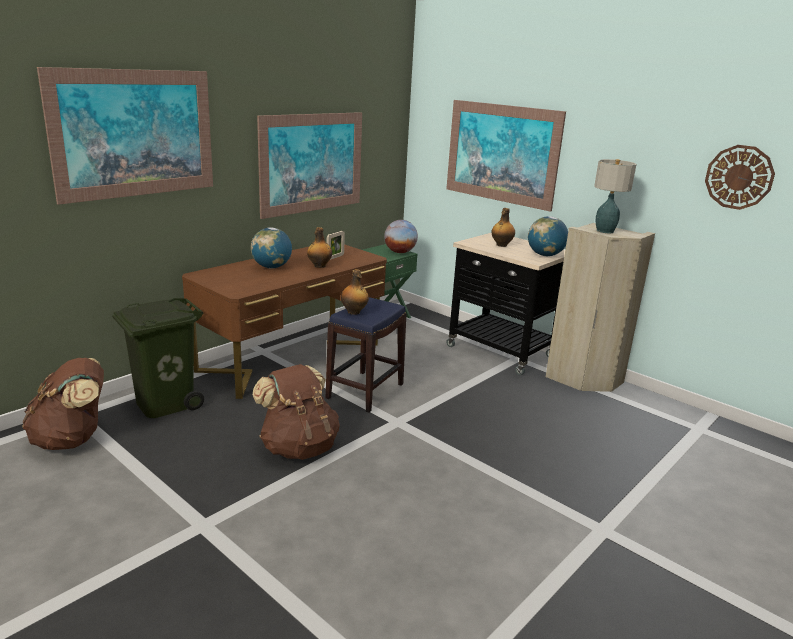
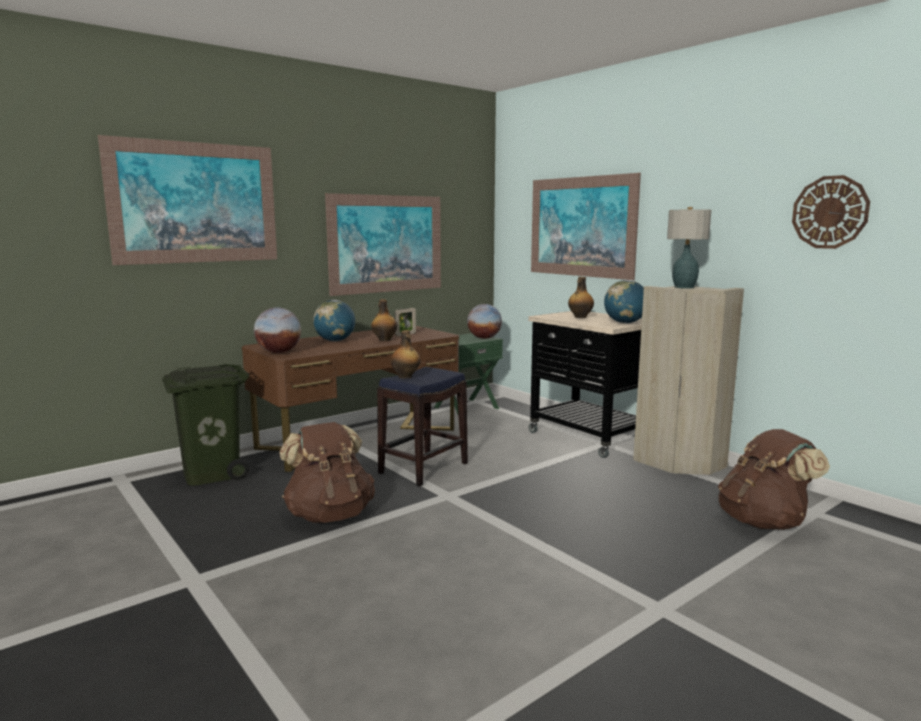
camera: 10 degrees right, 10 degrees down
(72, 439) = (105, 500): brown backpack -> brown backpack (764, 522)
(226, 286) = (279, 352): none -> globe

